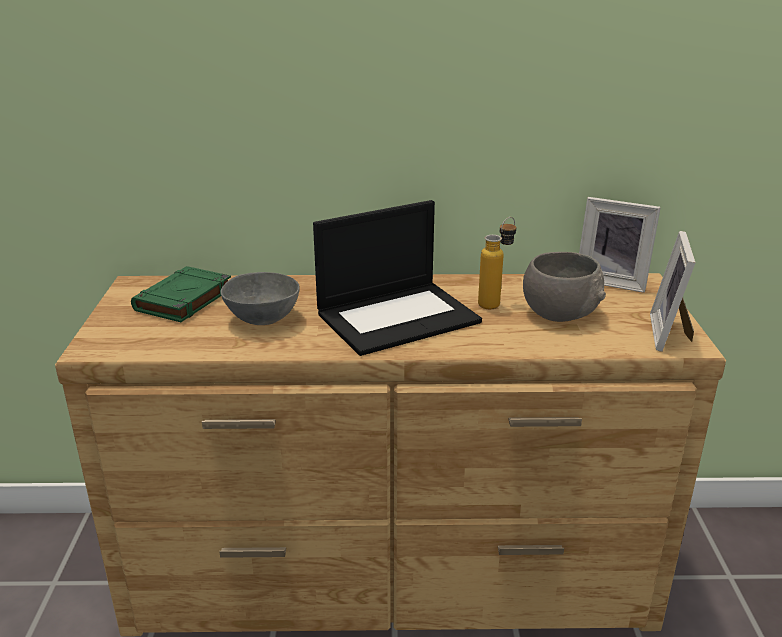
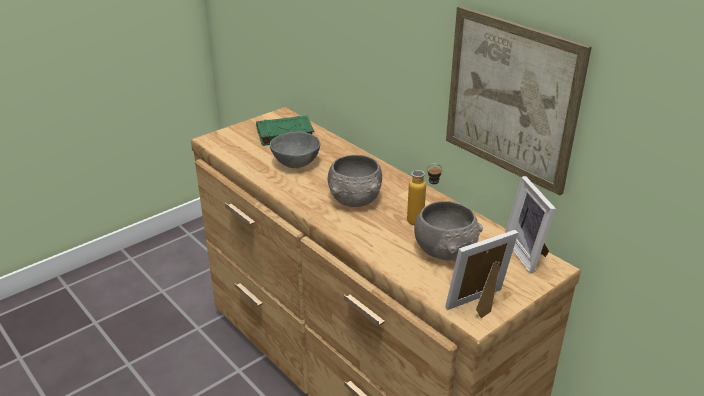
camera: 50 degrees right, 5 degrees up
(398, 317) = (355, 199): laptop -> grey bowl
(545, 116) = (511, 98): none -> picture

